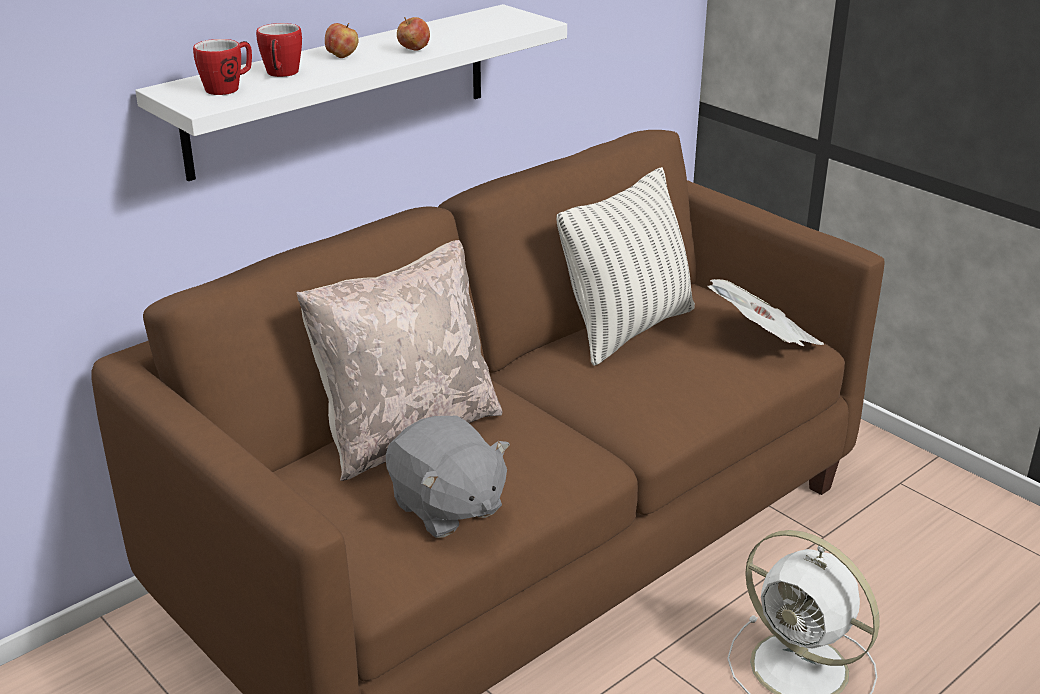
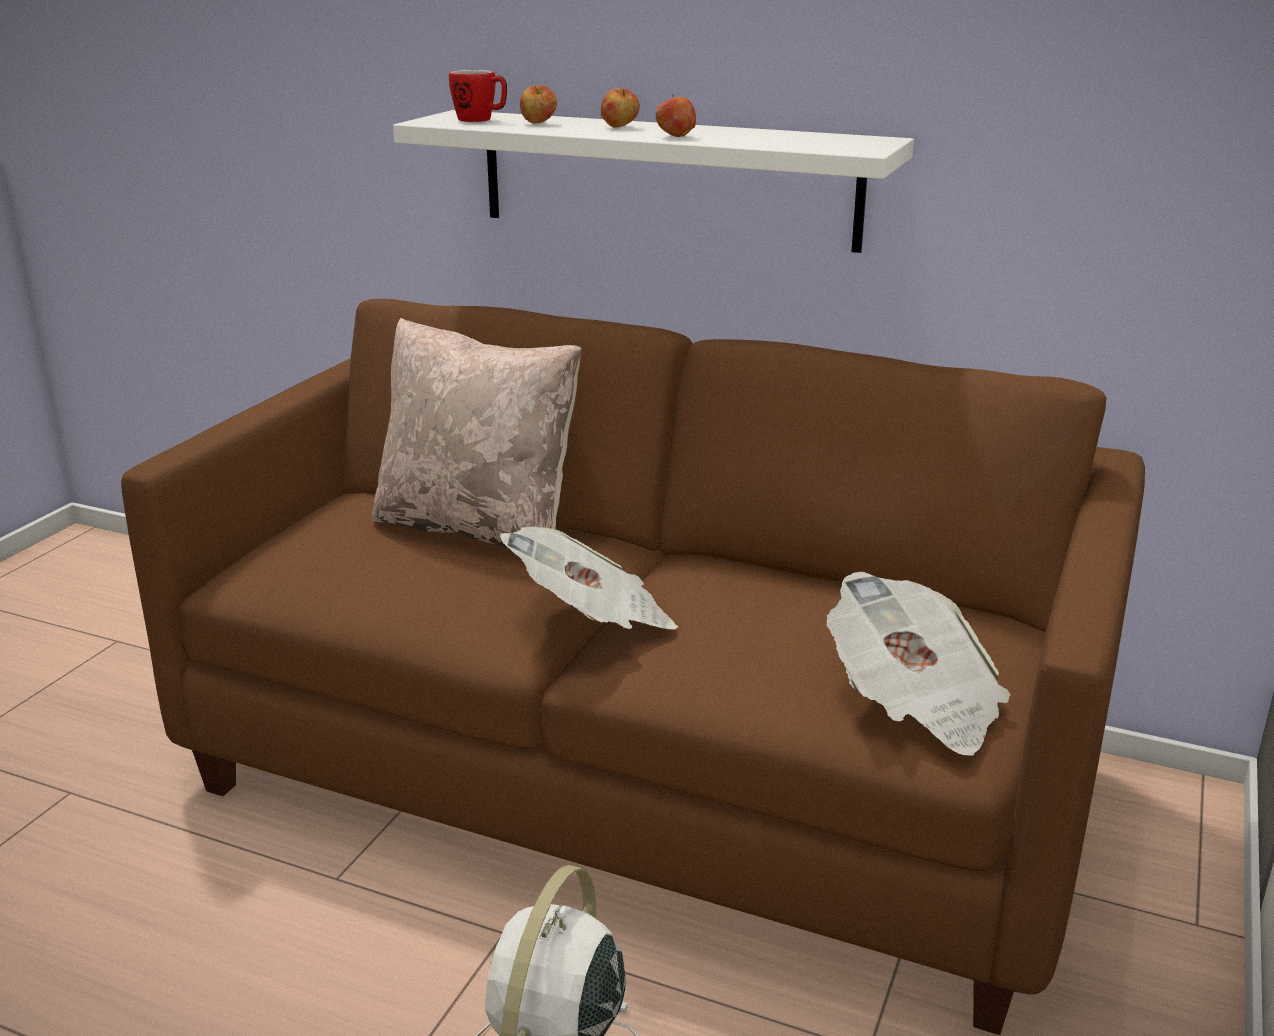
camera: 65 degrees right, 5 degrees down
(281, 74) = (538, 123): mug -> apple
(447, 507) = (357, 577): grey plush toy -> none
(594, 418) = (592, 619): none -> newspaper
(628, 329) = (822, 597): pillow -> none

